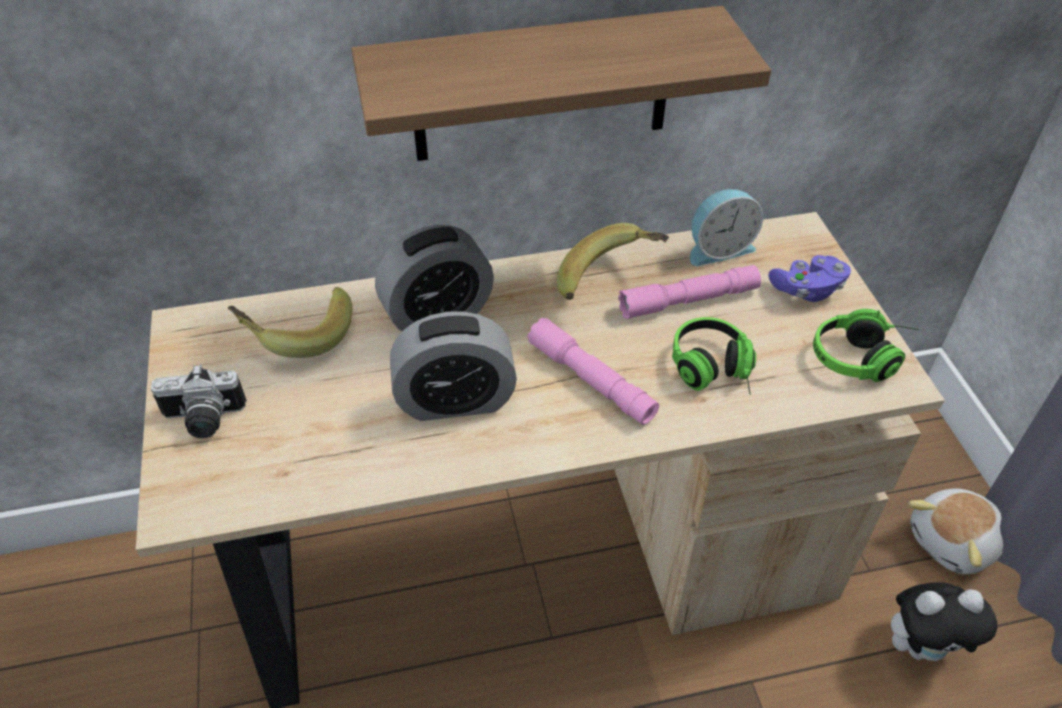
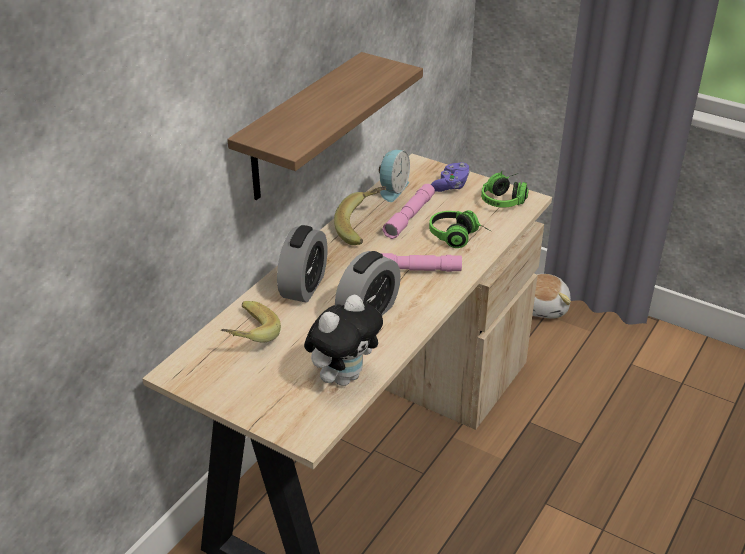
camera: 45 degrees left, 10 degrees down
(203, 420) = (259, 398): camera -> none
(922, 646) = (577, 357): plush toy -> plush toy (344, 376)

